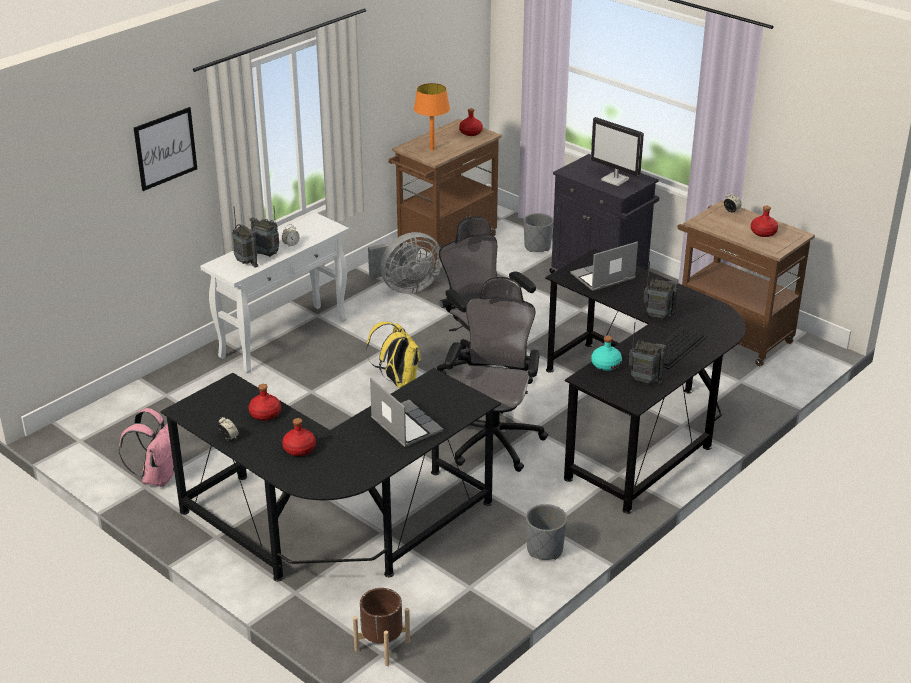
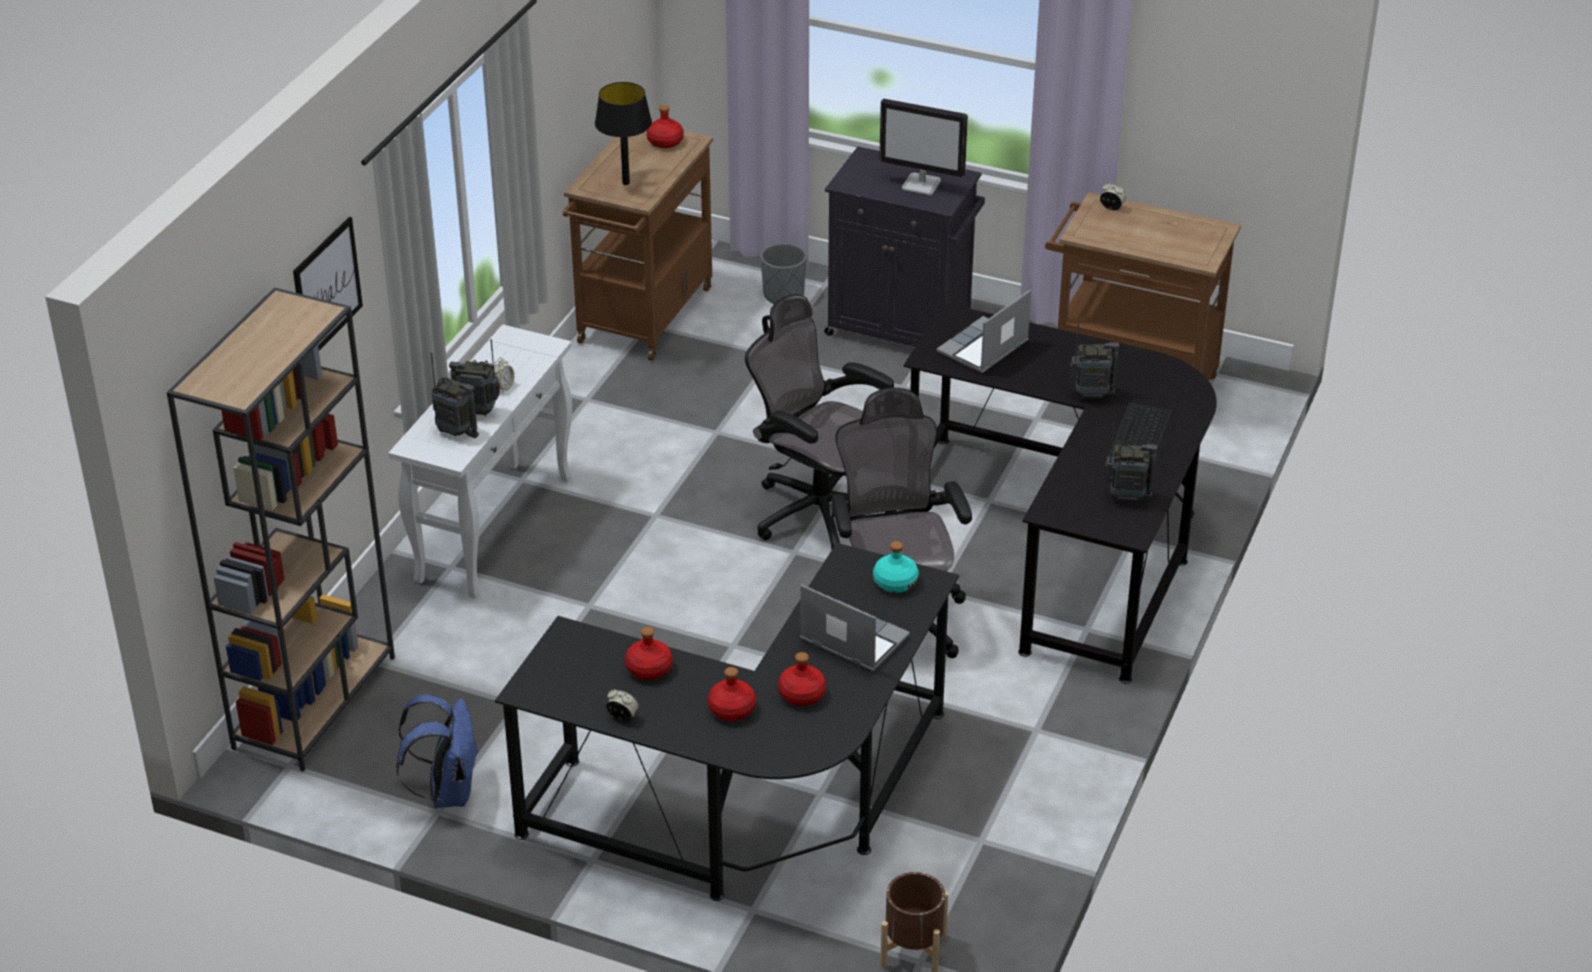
camera: 20 degrees left, 5 degrees up
(118, 409) = (314, 701): none -> bookcase
(158, 476) = (447, 791): pink backpack -> blue backpack
(397, 381) = (705, 559): yellow backpack -> none
(406, 287) = (628, 404): grey fan -> none
(432, 149) = (626, 183): orange table lamp -> black table lamp
(544, 549) = (1049, 762): grey planter -> none
(605, 364) = (1064, 485): turquoise bottle -> turquoise bottle (894, 582)
(763, 233) = (1173, 235): red bottle -> red bottle (801, 695)

